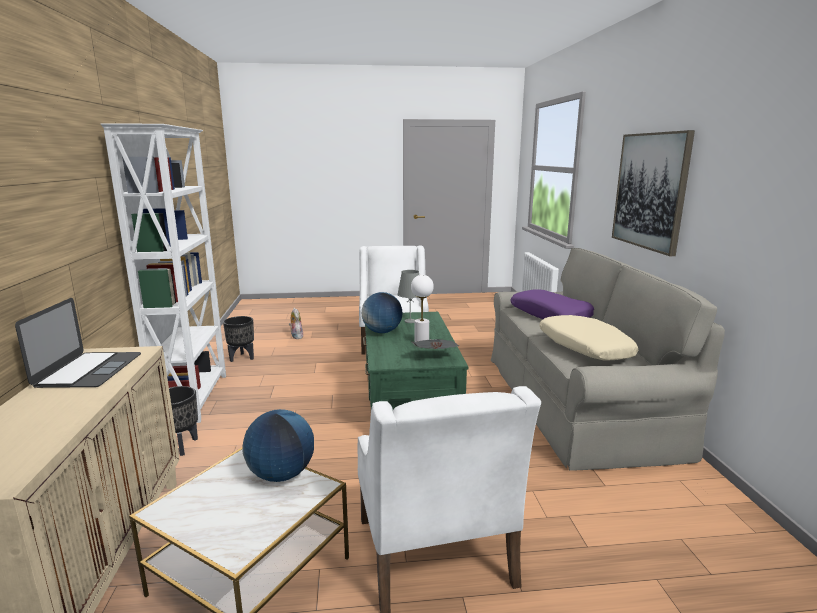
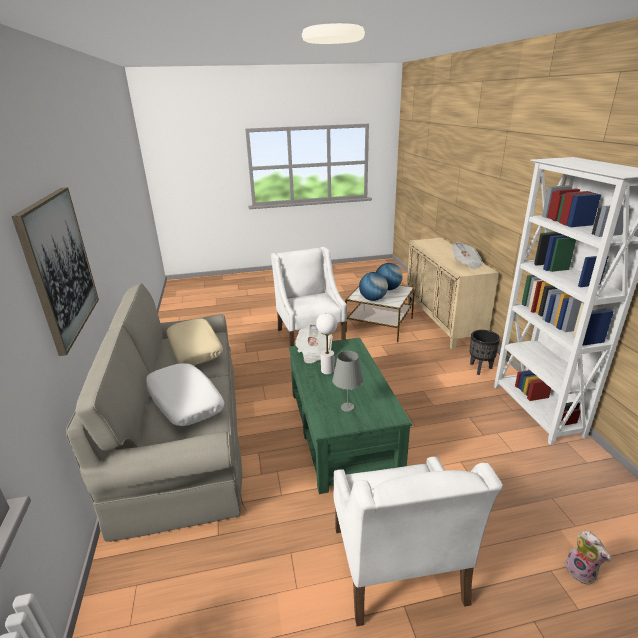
camera: 175 degrees right, 10 degrees up
(89, 370) = (466, 264): laptop -> newspaper
(242, 358) = (581, 486): black planter -> none
(382, 332) = (370, 383): globe -> globe (388, 289)
(550, 314) = (184, 401): purple pillow -> white pillow

